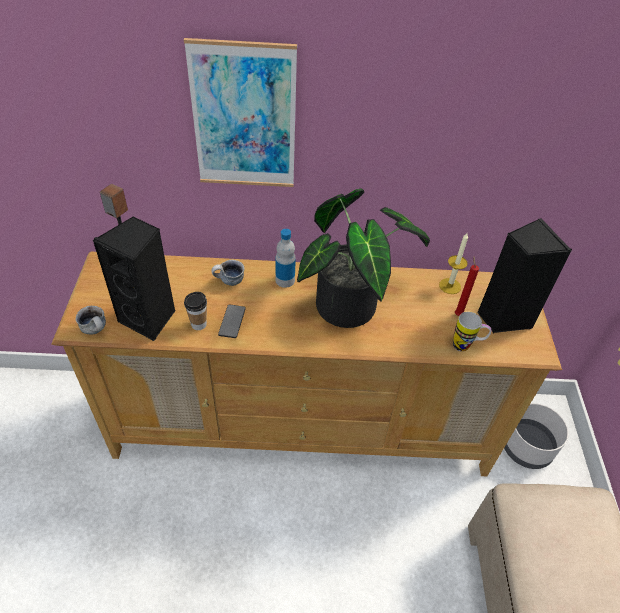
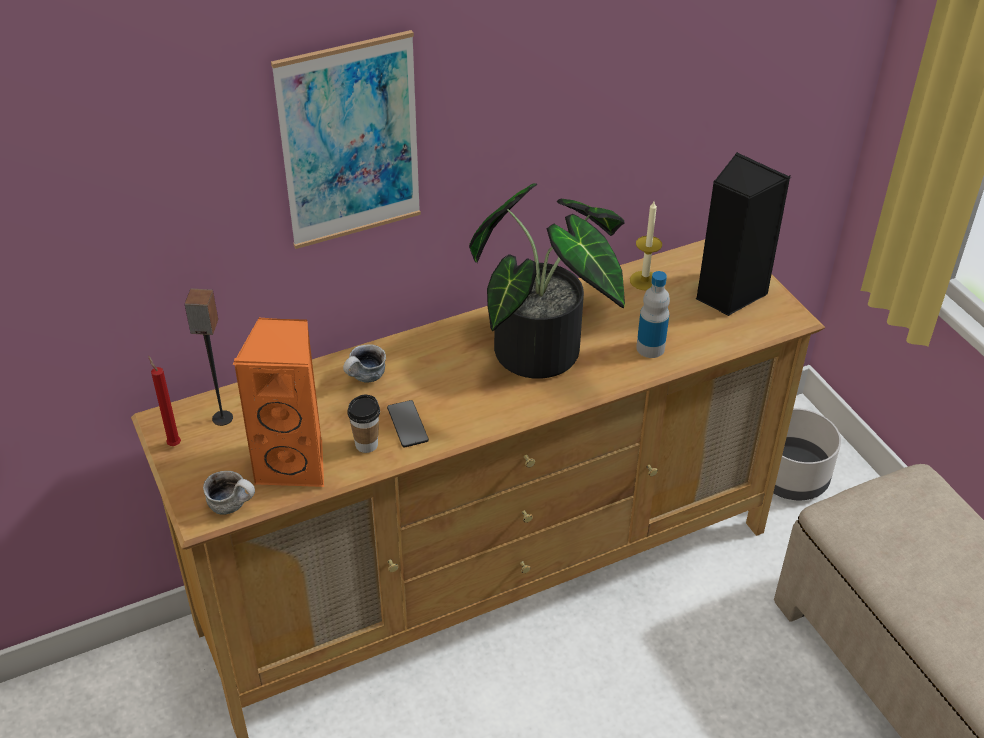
camera: 25 degrees left, 5 degrees down
(150, 318) = (295, 463): black speaker -> orange speaker
(285, 280) = (437, 349): bottle -> bottle (650, 348)
(457, 314) = (675, 309): red candle -> red candle (173, 443)
(466, 346) = (708, 342): mug -> none

